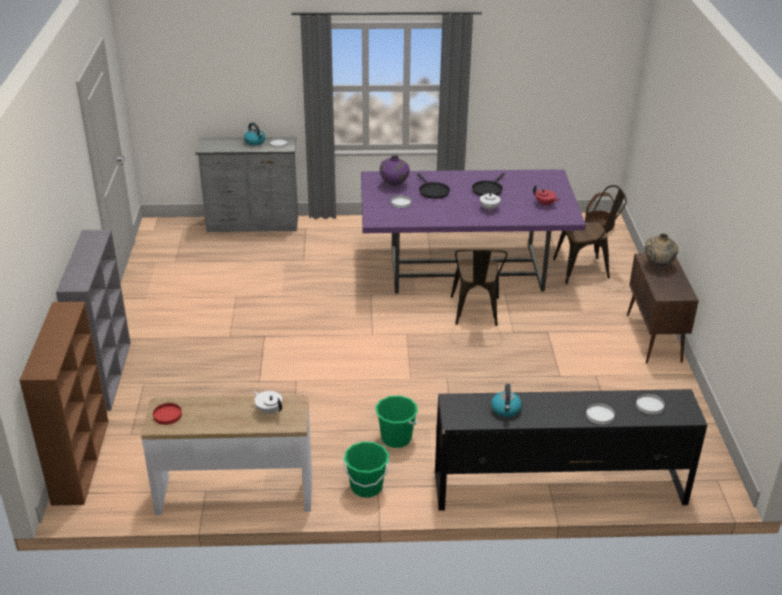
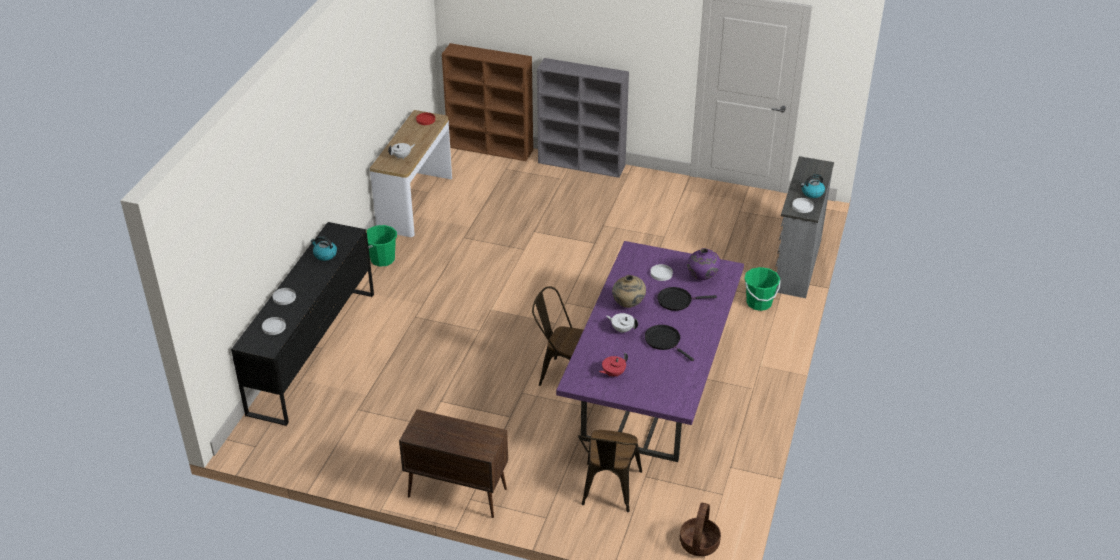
camera: 110 degrees right, 5 degrees up
(396, 438) = (423, 284): green bucket -> green bucket (759, 303)
(658, 265) = (475, 438): beige vase -> beige vase (628, 305)

